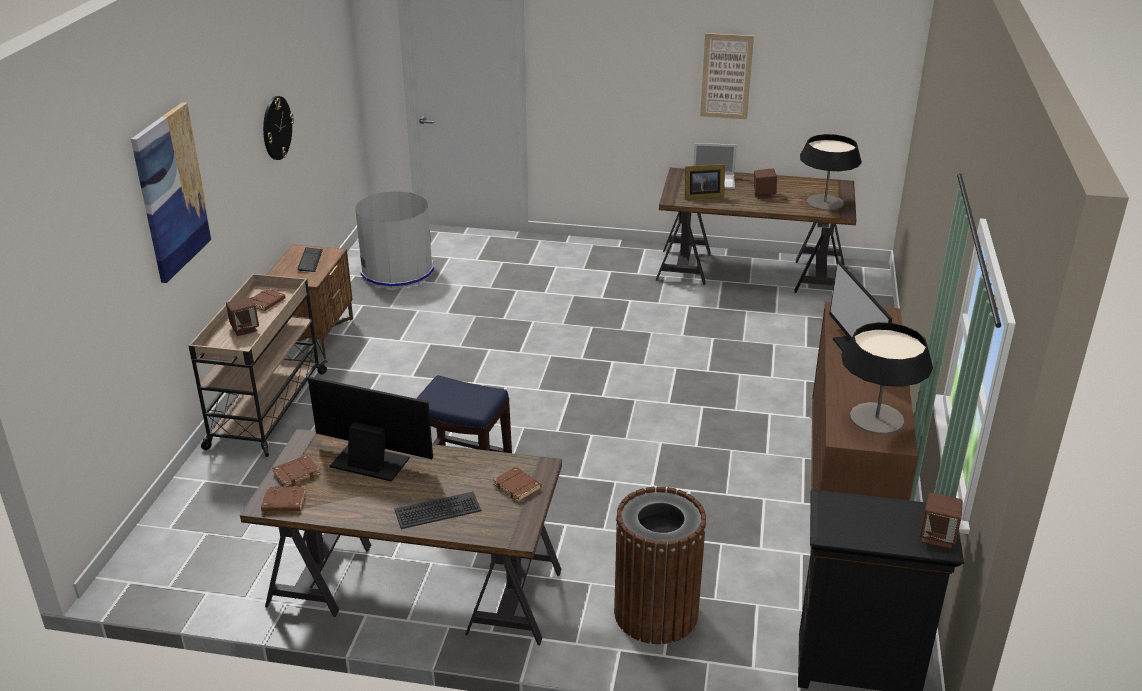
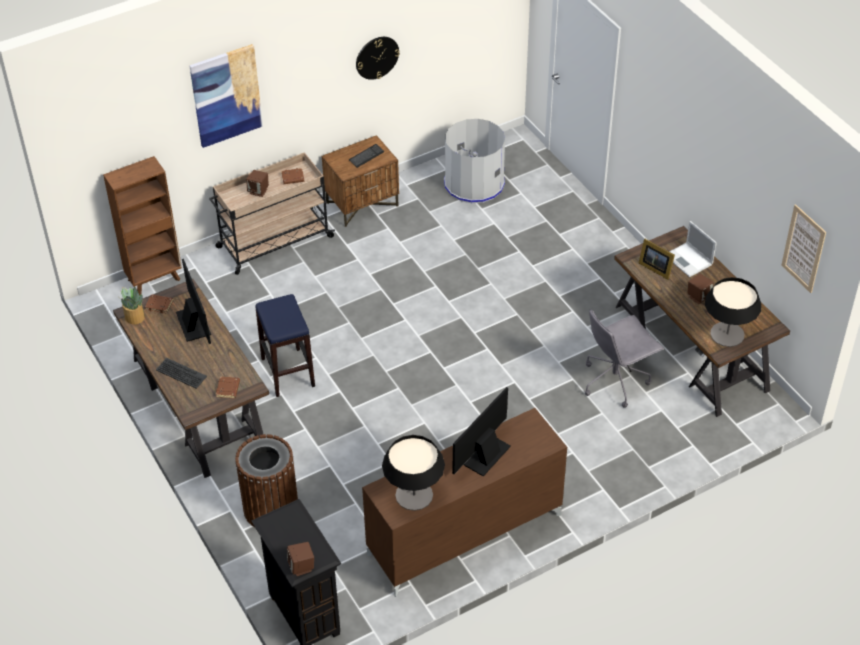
camera: 50 degrees right, 15 degrees up
(168, 520) = (155, 279): none -> brown bookcase
(283, 503) = (135, 317): brown book -> potted plant
(726, 76) = (724, 184): picture -> picture (803, 249)
(744, 319) = (617, 380): none -> grey office chair

